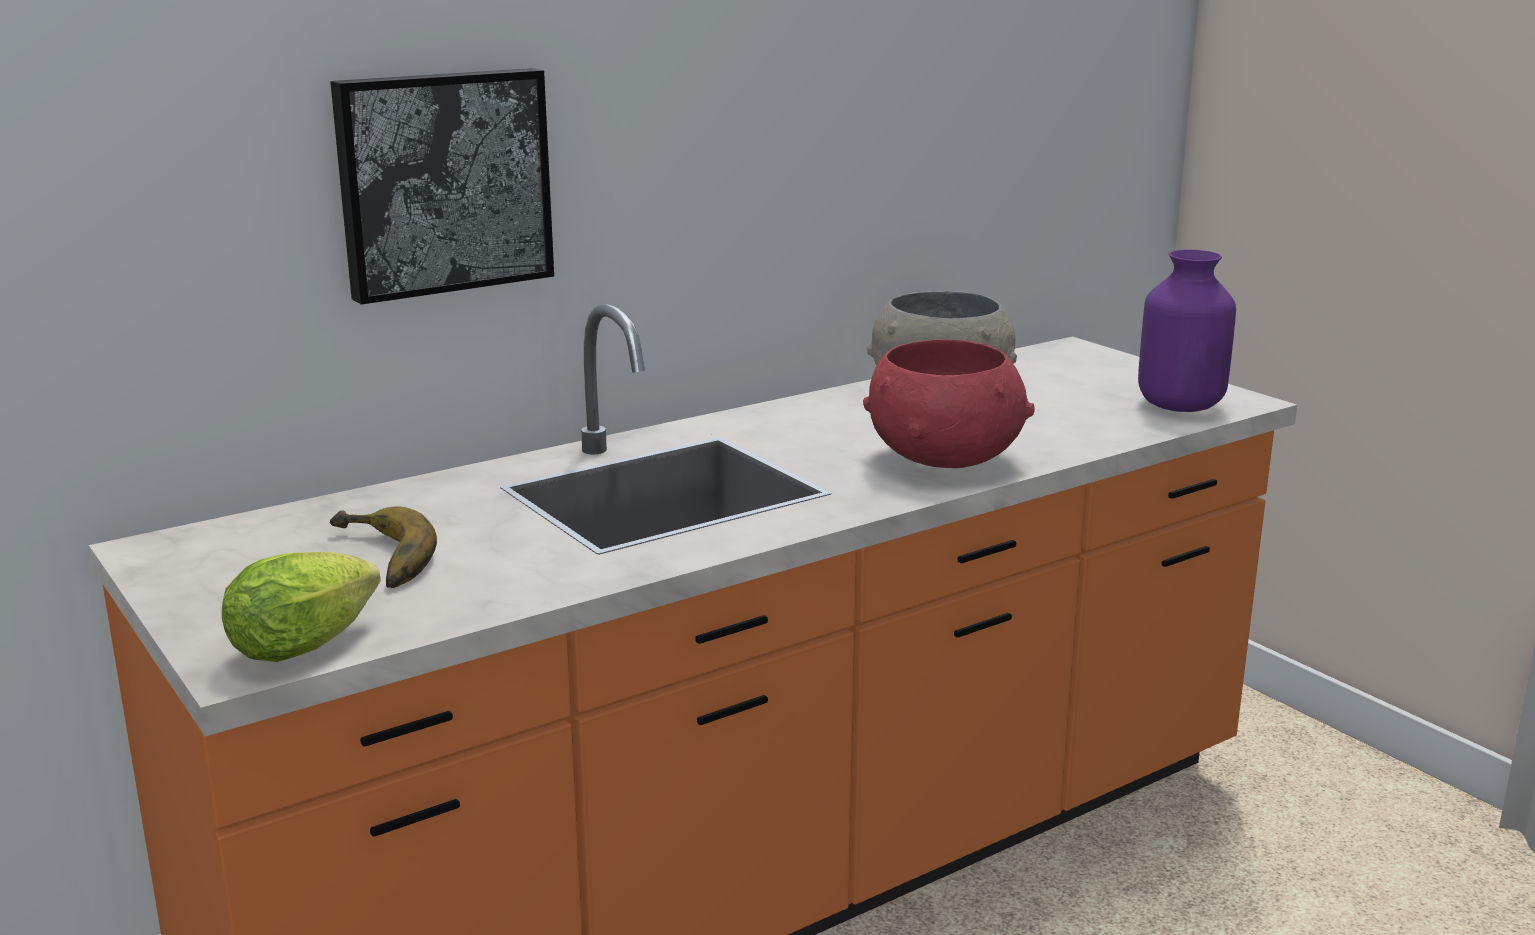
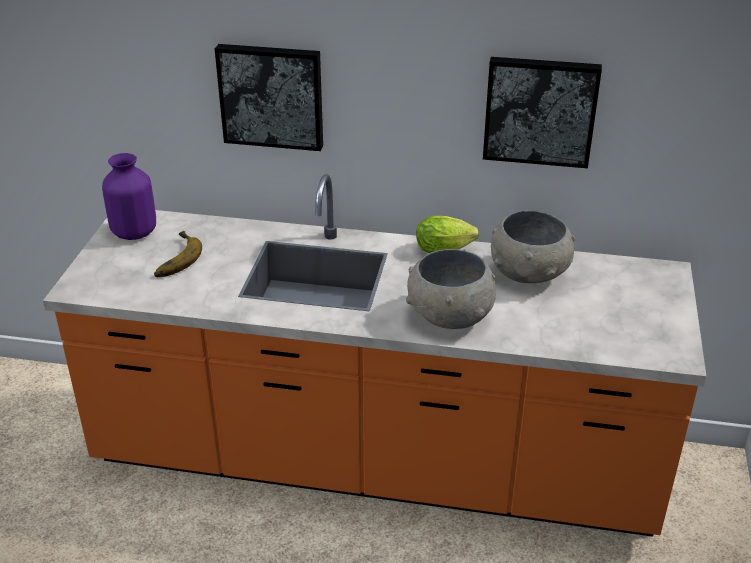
camera: 45 degrees right, 15 degrees up
(311, 644) = (101, 290): lettuce -> lettuce (447, 250)
(873, 126) = (540, 110): none -> picture
(943, 460) = (450, 316): red bowl -> grey bowl
(1181, 405) = (637, 342): purple vase -> purple vase (135, 233)

